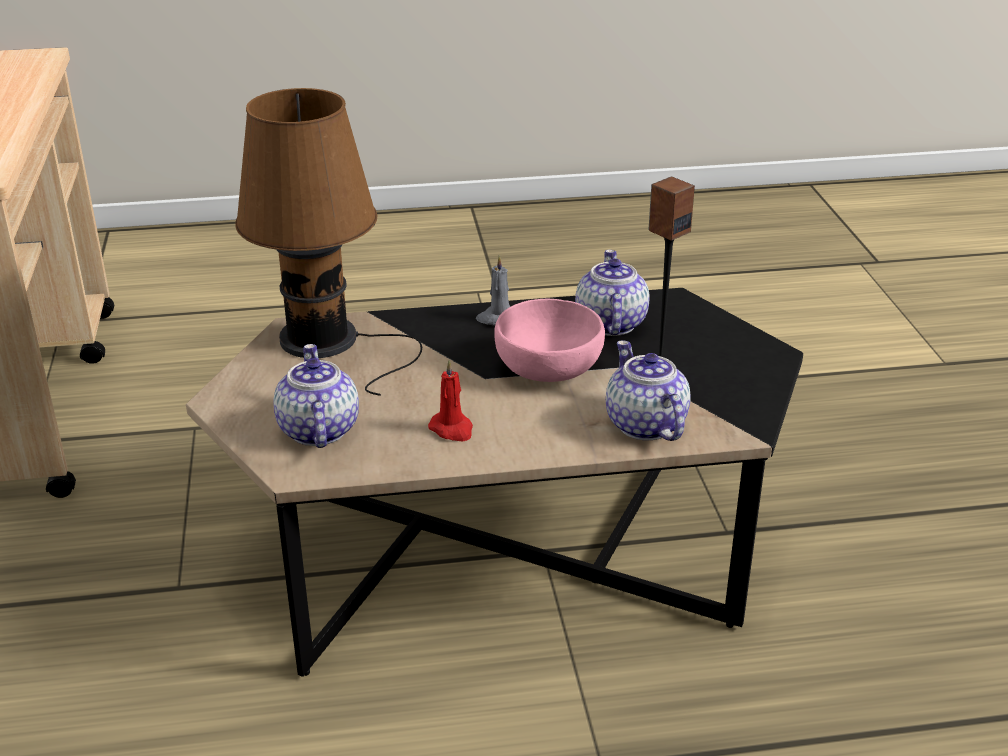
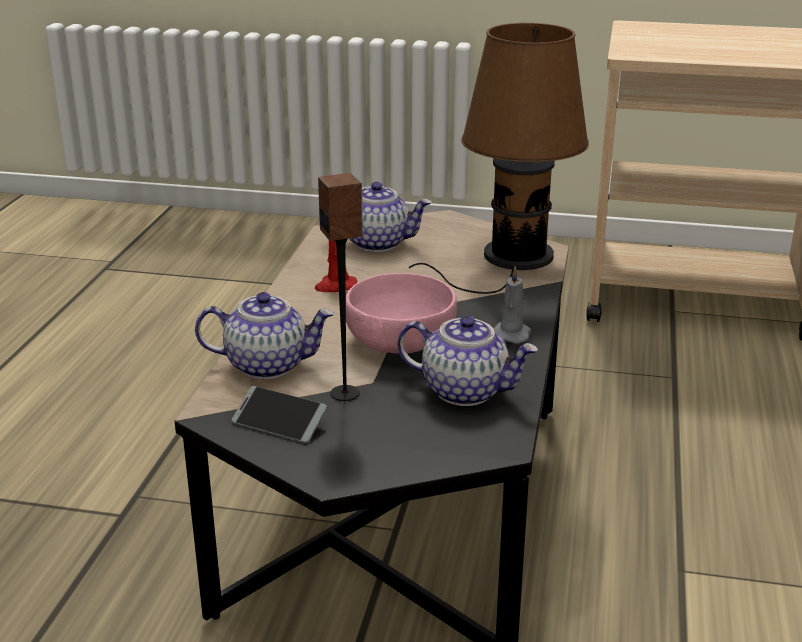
camera: 110 degrees right, 5 degrees down
(729, 392) = (279, 423): none -> phone

